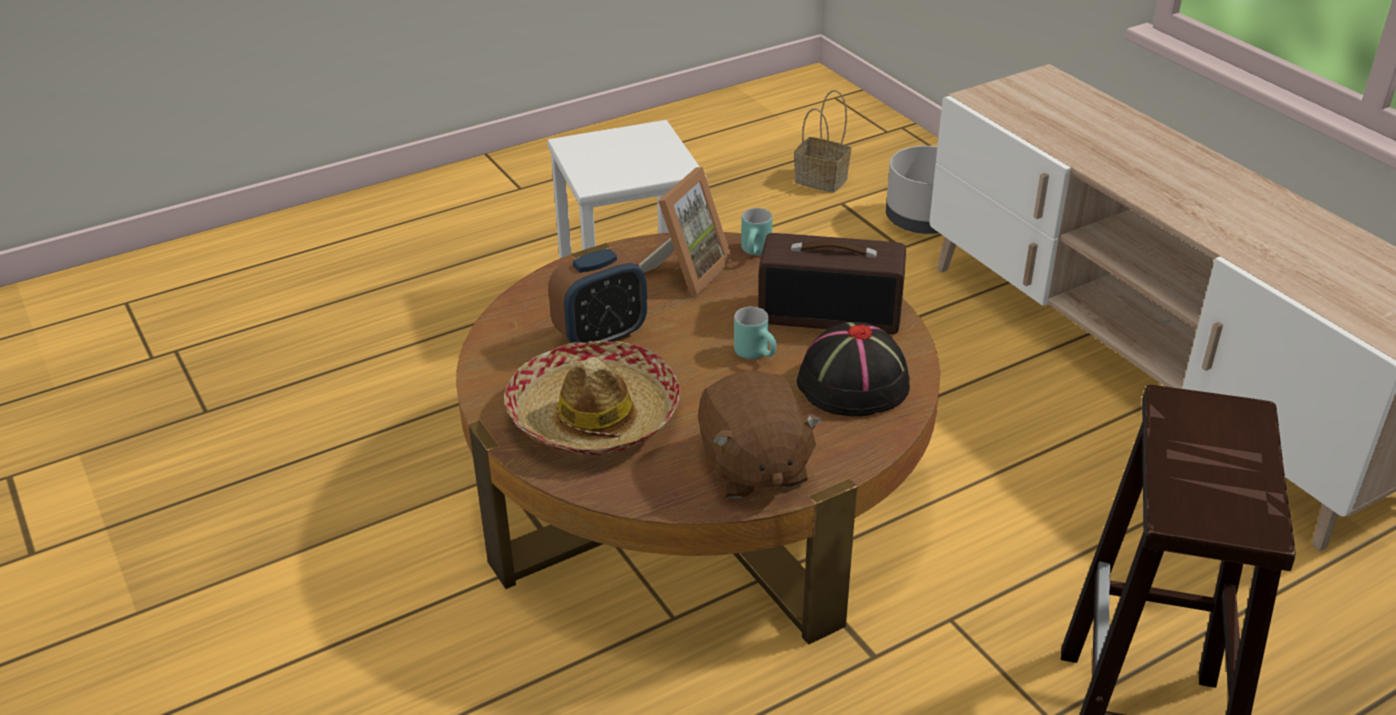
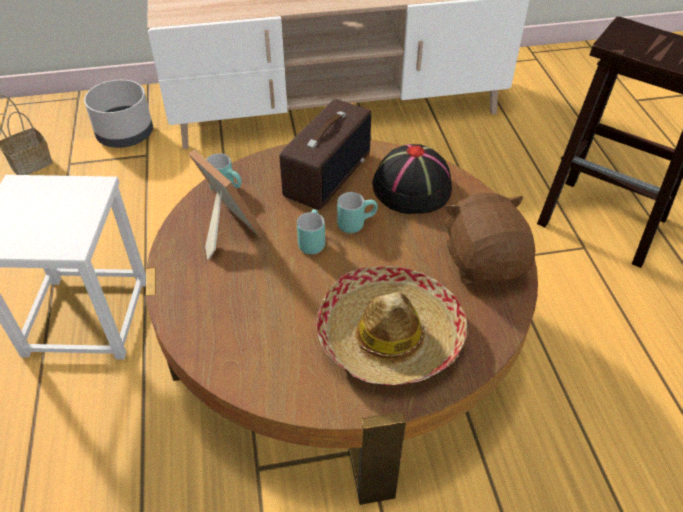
camera: 70 degrees left, 10 degrees up
(601, 336) = (283, 305): alarm clock -> none
(706, 330) = (310, 241): none -> turquoise mug
(753, 467) = (484, 262): brown plush toy -> brown plush toy turned 105 degrees counterclockwise

